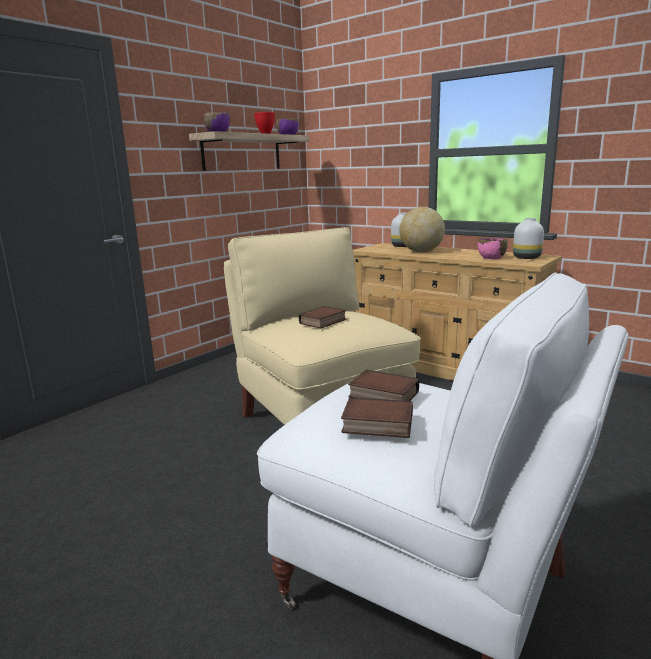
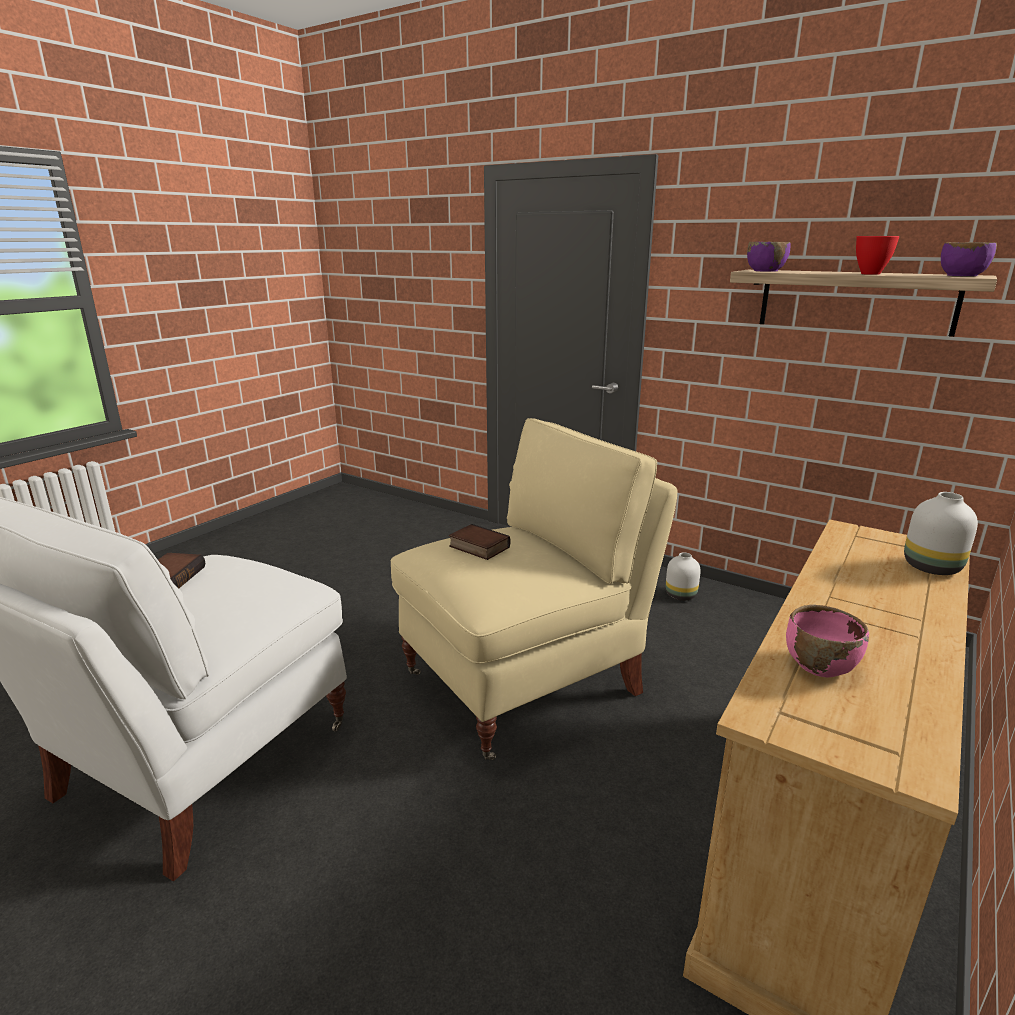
camera: 85 degrees right, 5 degrees up
(382, 395) = (227, 580): book -> none
(421, 252) = (858, 584): globe -> none
(527, 258) = (851, 724): white vase -> white vase (680, 595)

